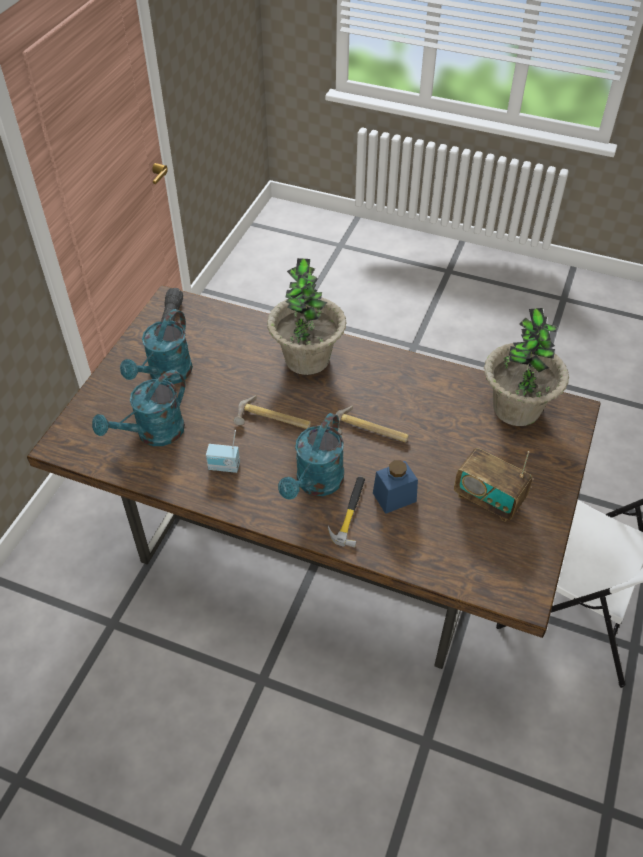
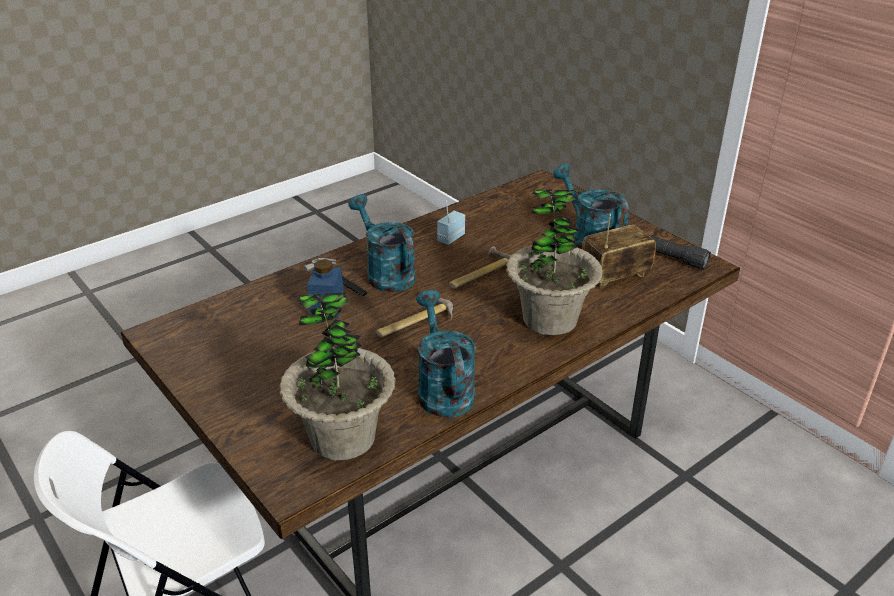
camera: 120 degrees right, 15 degrees down
(153, 434) = (518, 217): turquoise watering can -> turquoise watering can (442, 388)
(488, 499) = (262, 359): radio -> radio (615, 276)

